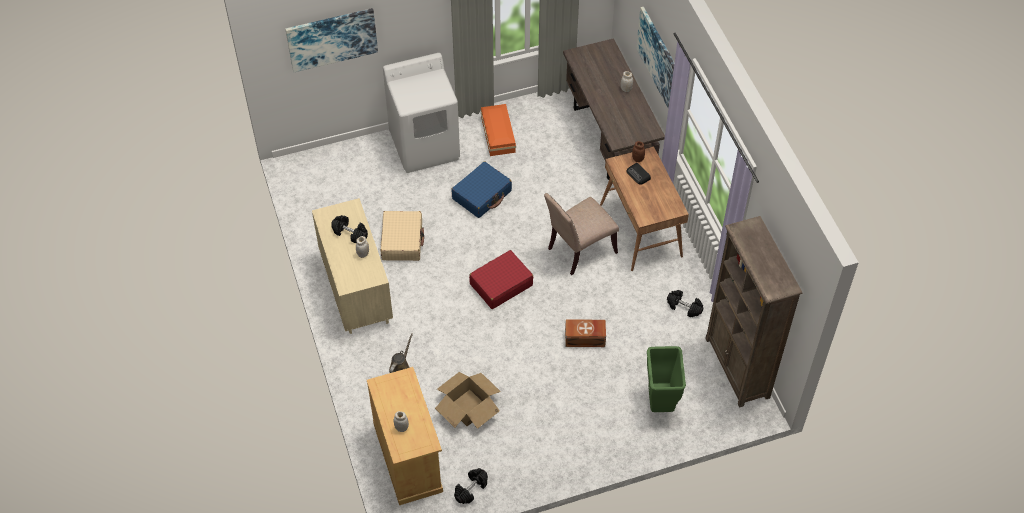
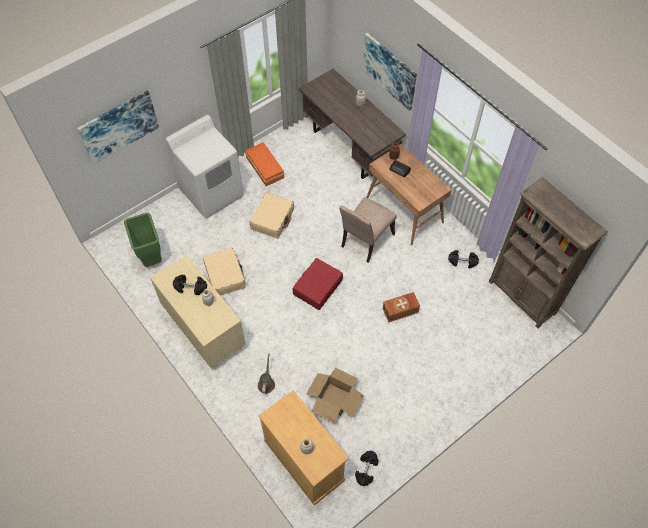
camera: 20 degrees left, 5 degrees up
(482, 195) = (272, 219): blue suitcase -> beige suitcase
(660, 403) = (479, 345): green trash can -> green trash can (152, 259)

